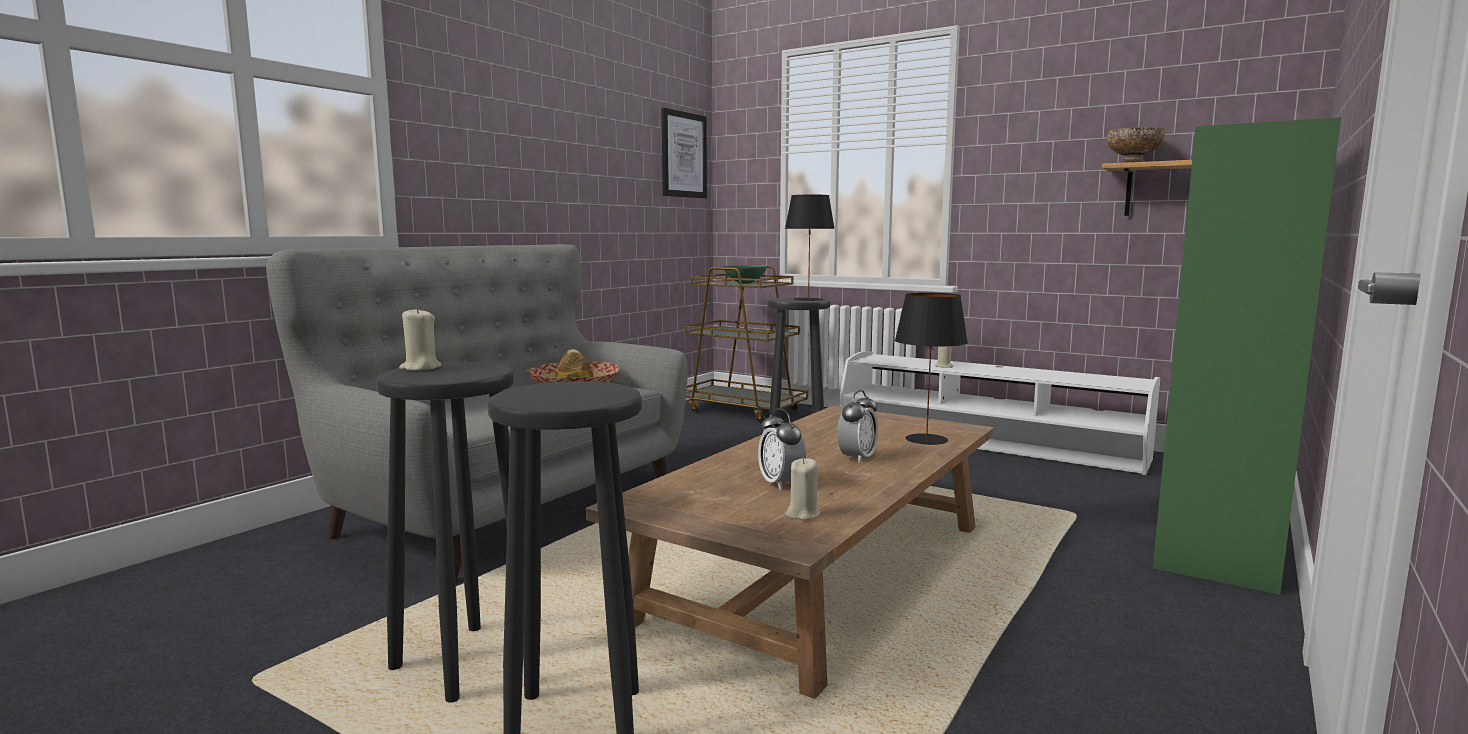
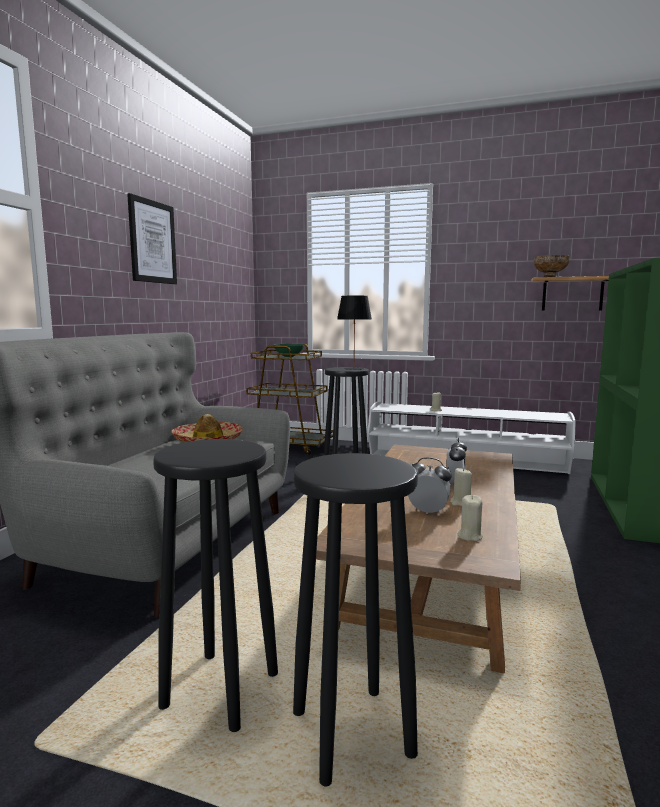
camera: 15 degrees left, 0 degrees up
(420, 368) = (182, 448): beige candle -> beige candle (461, 503)
(683, 155) = (237, 264): picture -> picture (152, 242)
(781, 484) = (428, 512): alarm clock -> alarm clock turned 150 degrees clockwise
(927, 439) = (483, 466): black table lamp -> none

